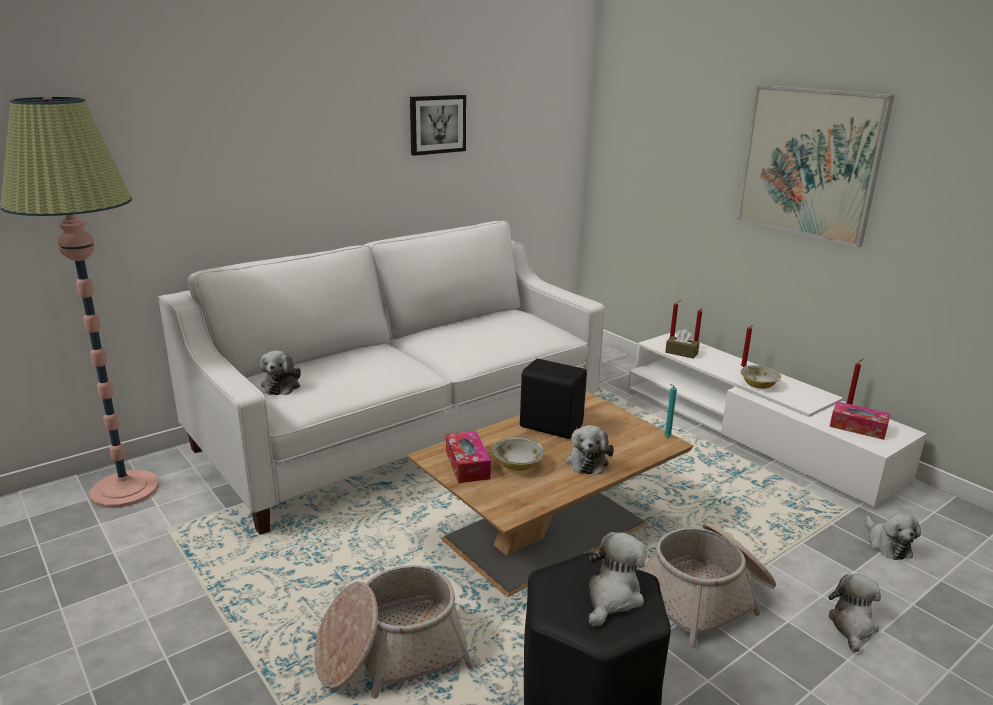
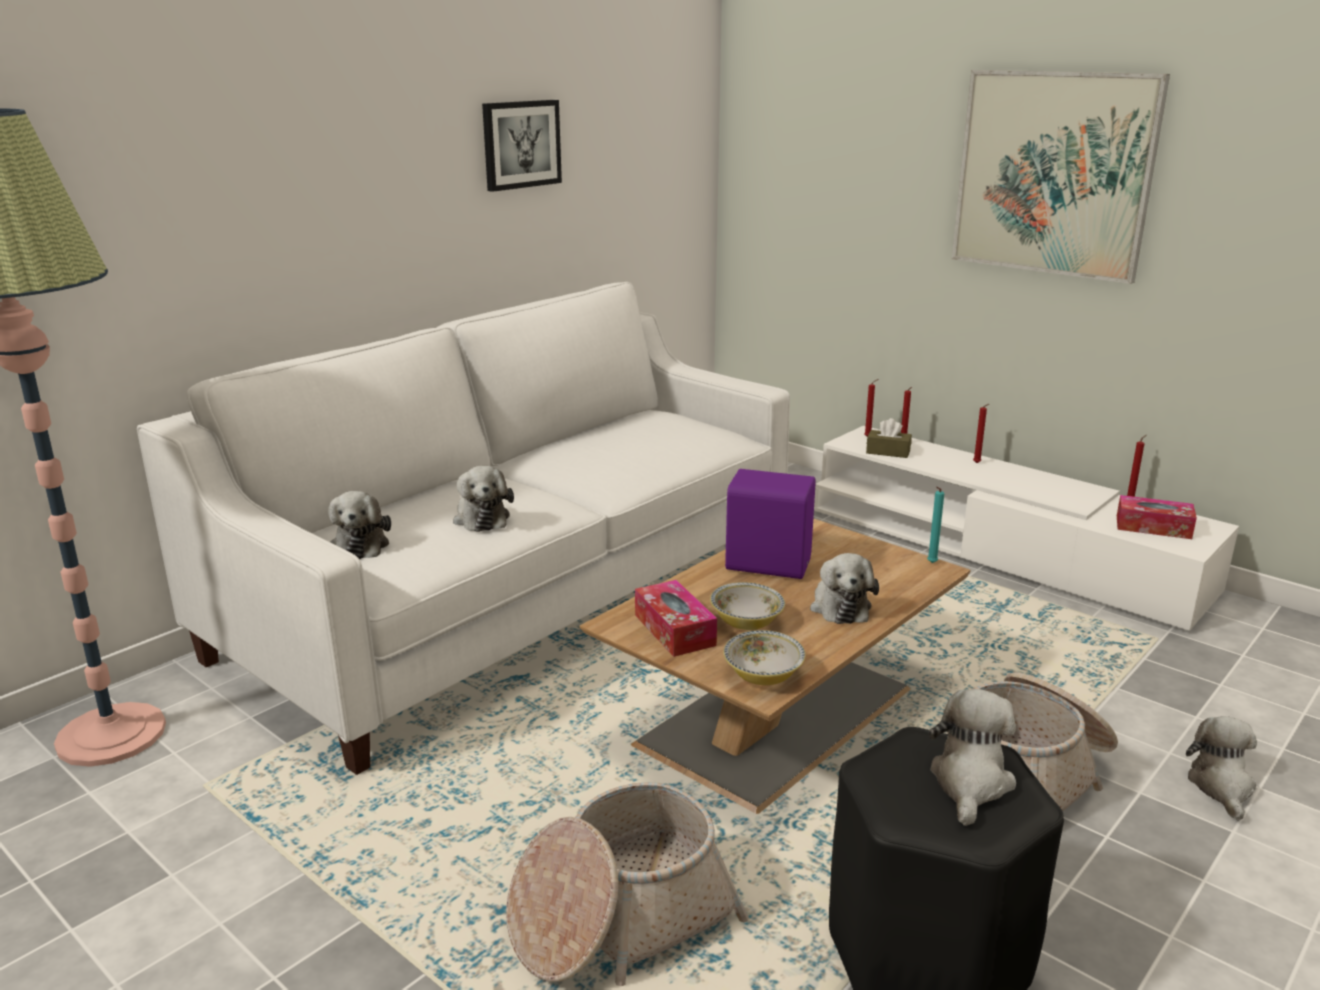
camera: 10 degrees left, 0 degrees up
(550, 425) = (767, 564): black speaker -> purple speaker
(758, 385) = (1007, 485): bowl -> bowl (763, 676)
(887, 544) = (1222, 677): plush toy -> plush toy (481, 517)

